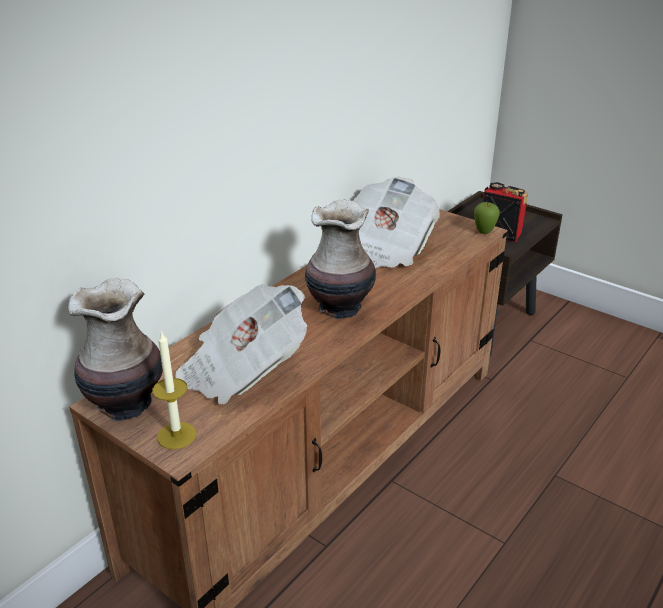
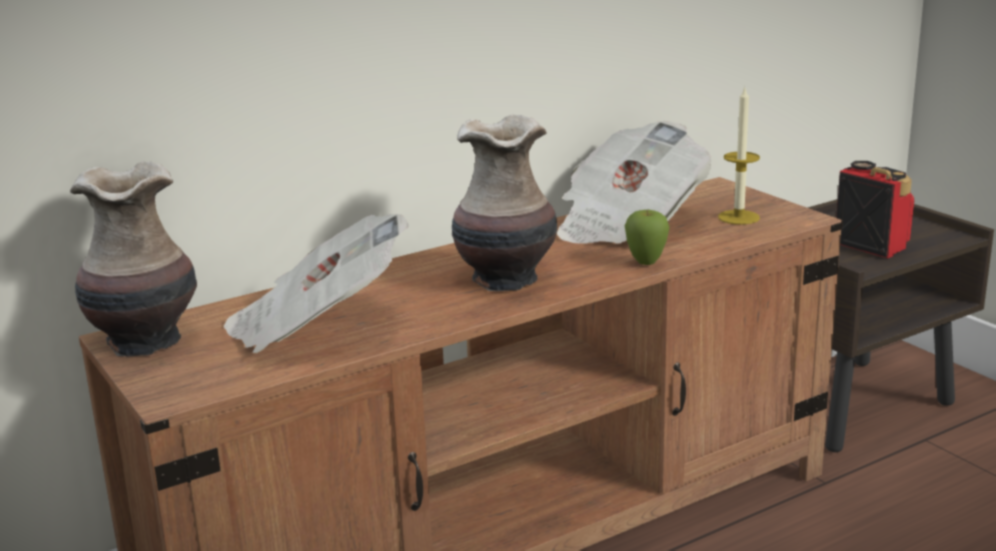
camera: 20 degrees right, 10 degrees down
(176, 435) = (179, 380): candle -> candle (738, 217)
(484, 233) = (799, 220): apple -> apple (646, 264)

